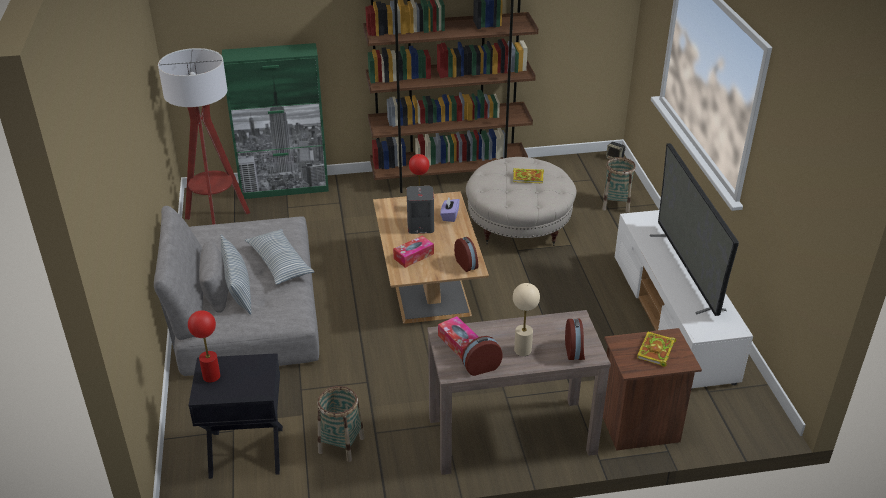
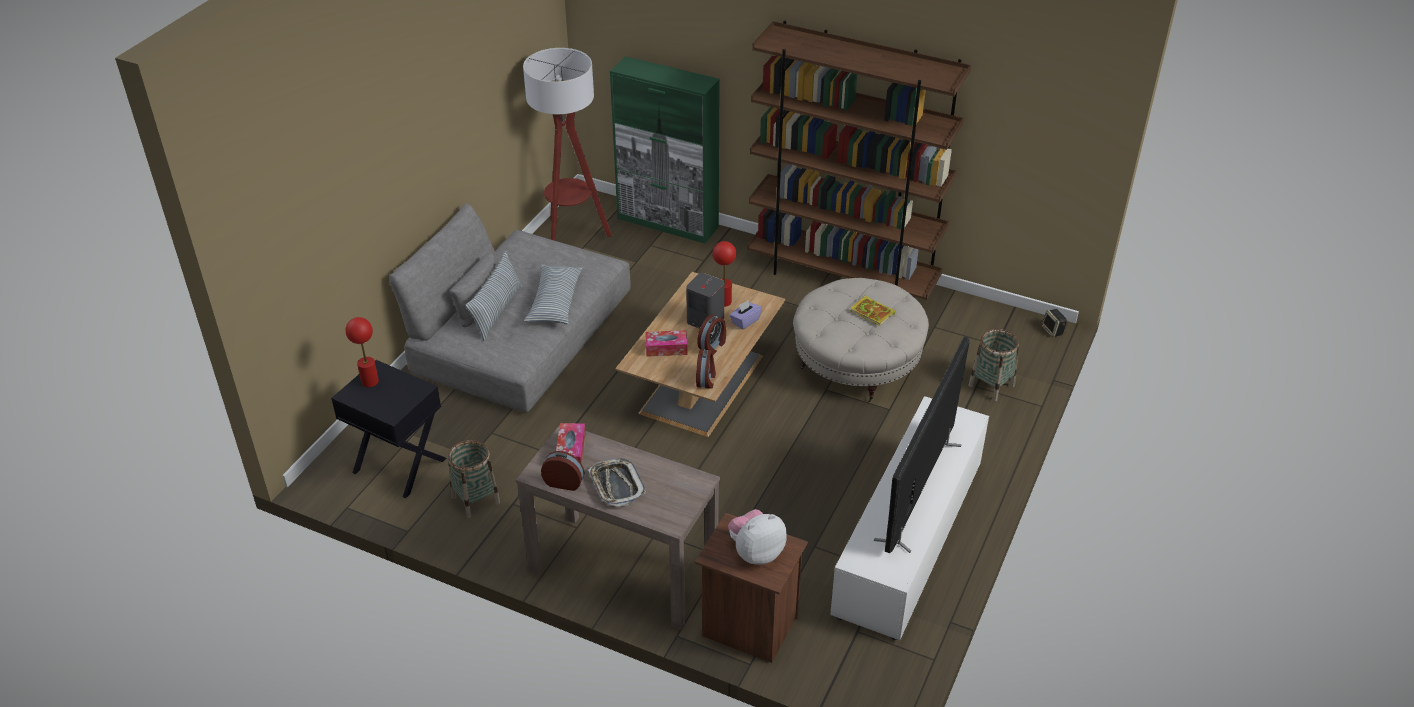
camera: 35 degrees right, 5 degrees up
(522, 350) = (616, 485): beige table lamp -> tray
(575, 351) = (661, 510): alarm clock -> alarm clock (713, 346)
(656, 351) = (756, 552): book -> plush toy

